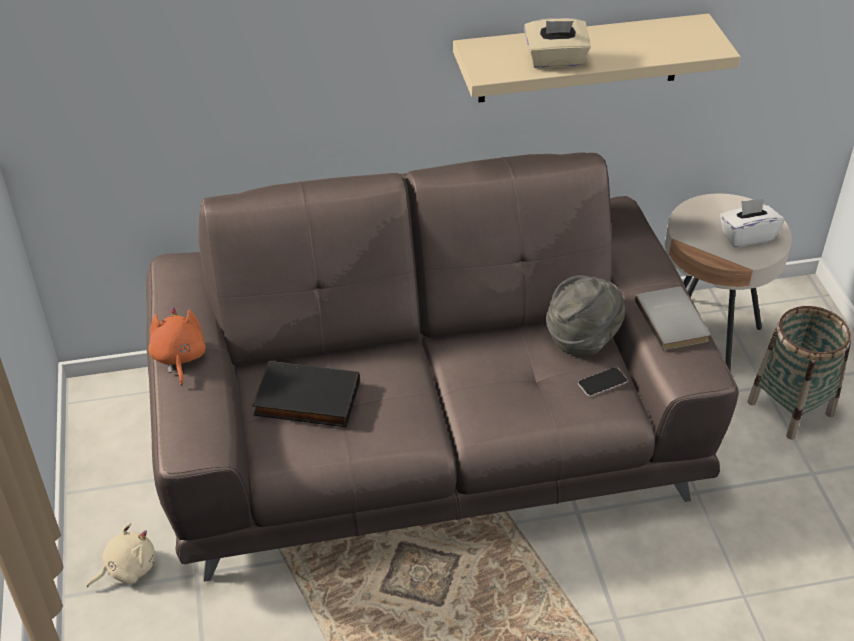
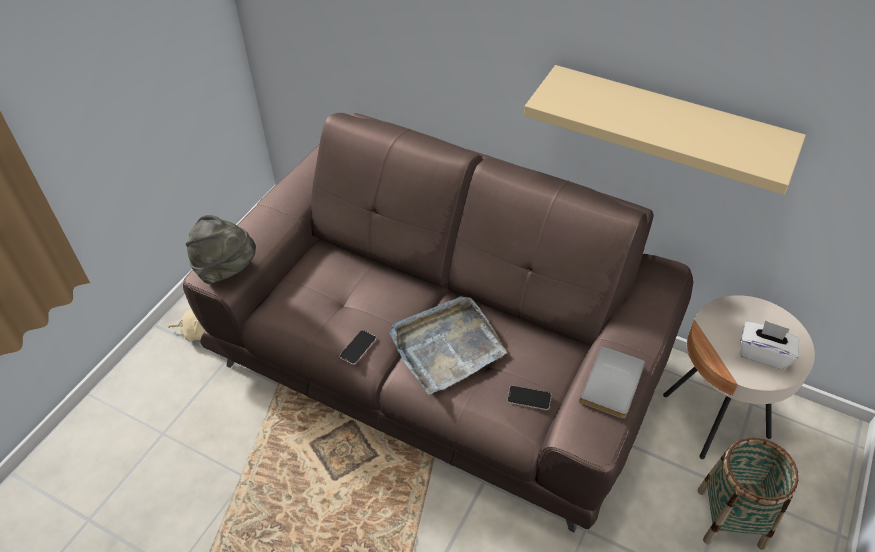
camera: 40 degrees right, 5 degrees up
(179, 358) = (266, 212): orange plush toy -> none
(306, 400) = (326, 285): black book -> none
(404, 435) = (358, 347): none -> phone
(486, 384) = (446, 346): none -> grey tray
(555, 60) = (614, 115): beige tissue box -> none
(582, 337) = (550, 355): grey hat -> grey hat (227, 270)

